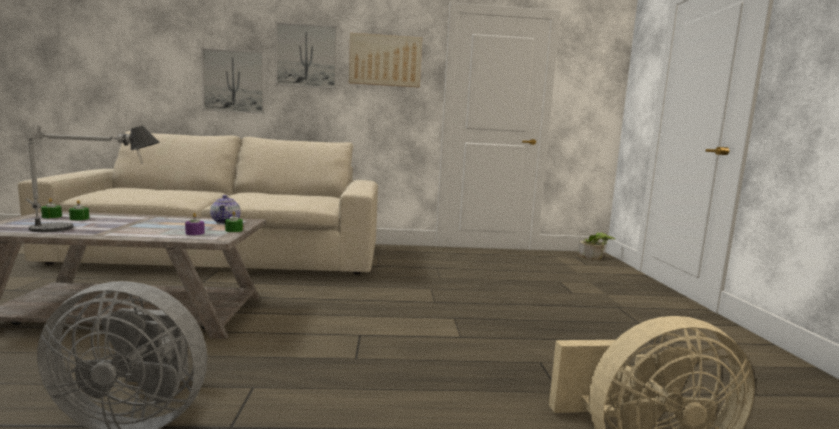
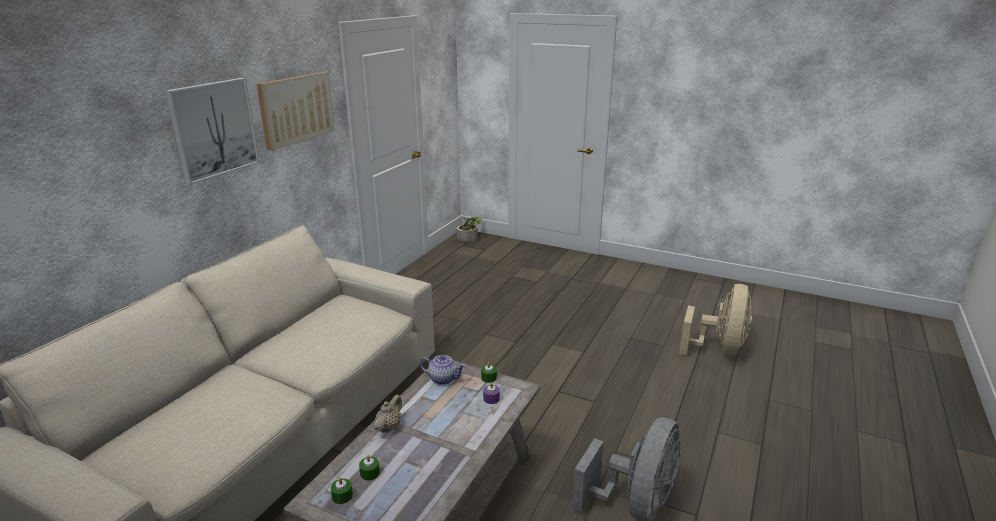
camera: 60 degrees left, 15 degrees up
(93, 228) = (438, 458): table lamp -> none
(145, 217) = (389, 427): none -> beige teapot
(234, 81) = (125, 201): picture -> none

